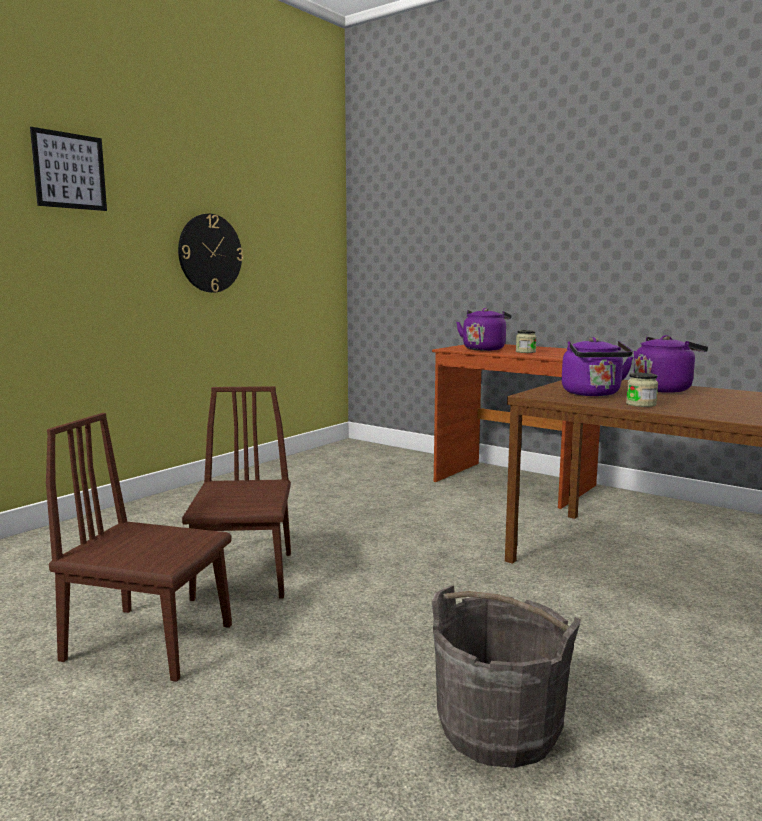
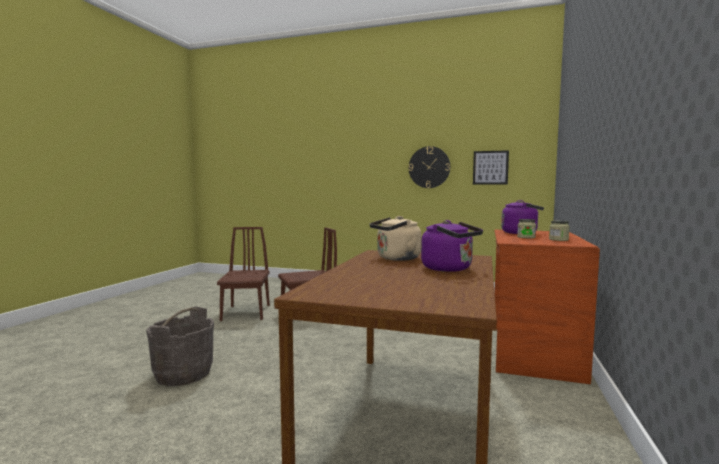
camera: 70 degrees right, 5 degrees down
(69, 171) = (357, 135): picture -> picture (490, 167)
(593, 394) = (396, 258): purple kettle -> beige kettle
(641, 404) = (365, 265): jar -> jar (558, 239)

